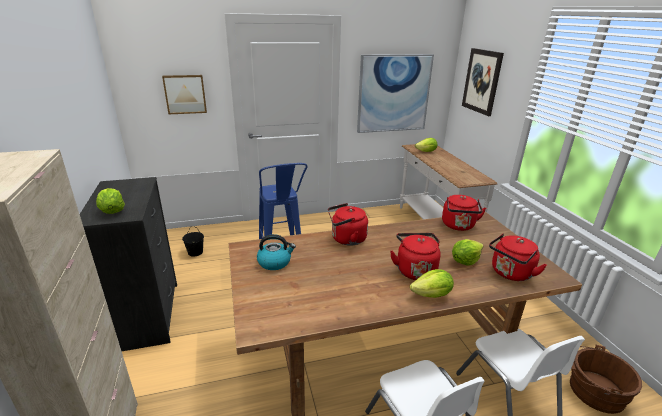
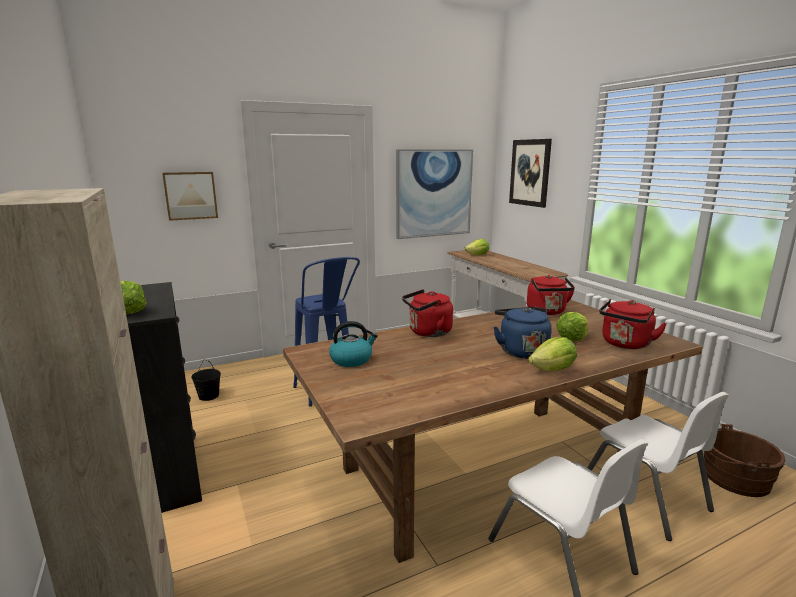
camera: 10 degrees left, 10 degrees down
(414, 270) = (521, 351): red kettle -> blue kettle

